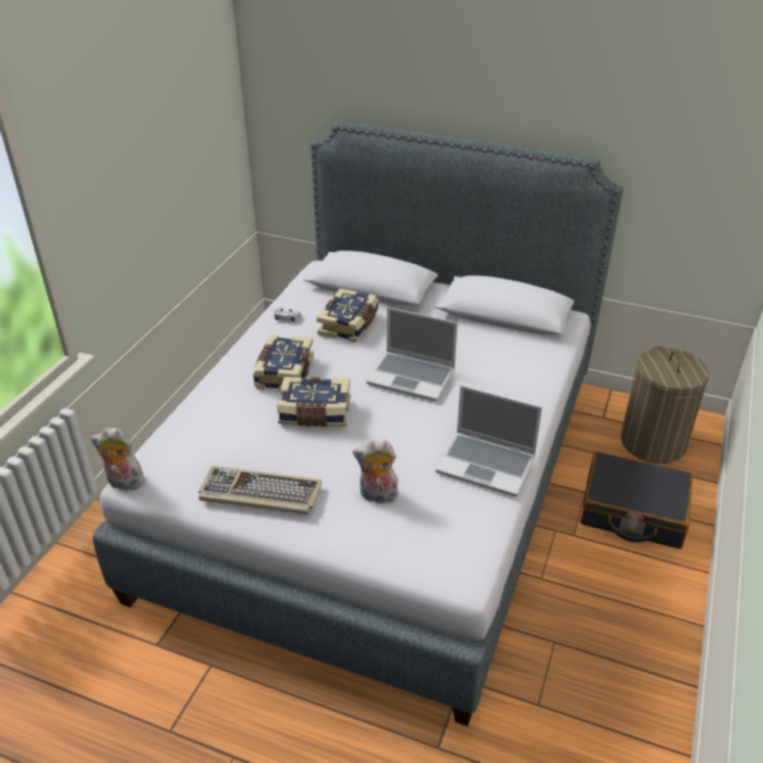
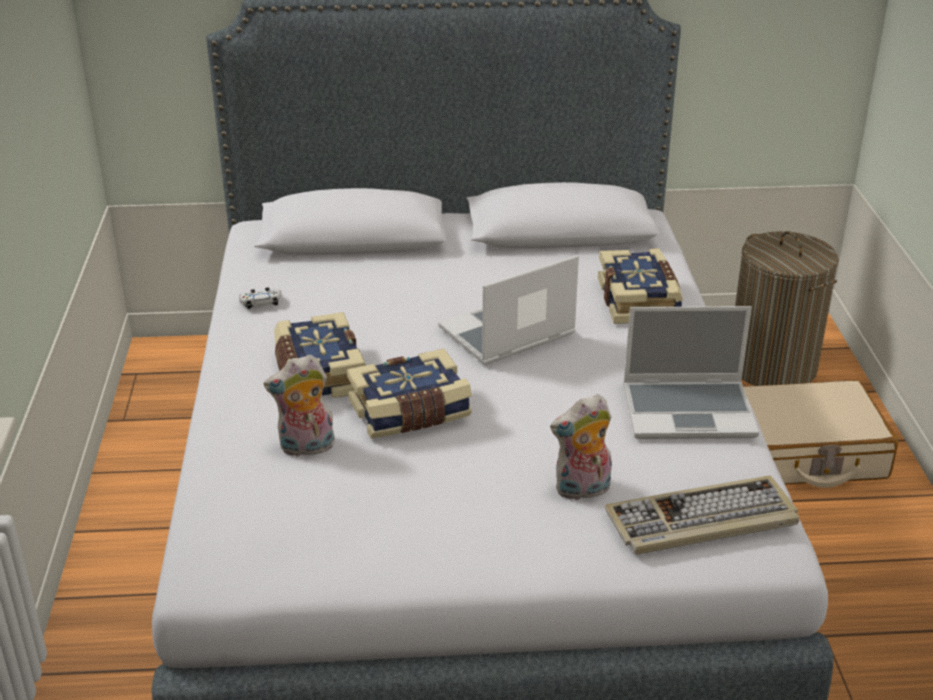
camera: 25 degrees left, 5 degrees down
(124, 484) = (190, 589): plush toy -> plush toy (306, 448)
(259, 494) = (417, 537): keyboard -> keyboard (701, 521)
(350, 325) = (363, 291): book -> book (639, 301)
(412, 377) = (506, 333): laptop -> laptop turned 150 degrees clockwise
(633, 512) = (806, 452): black suitcase -> beige suitcase

